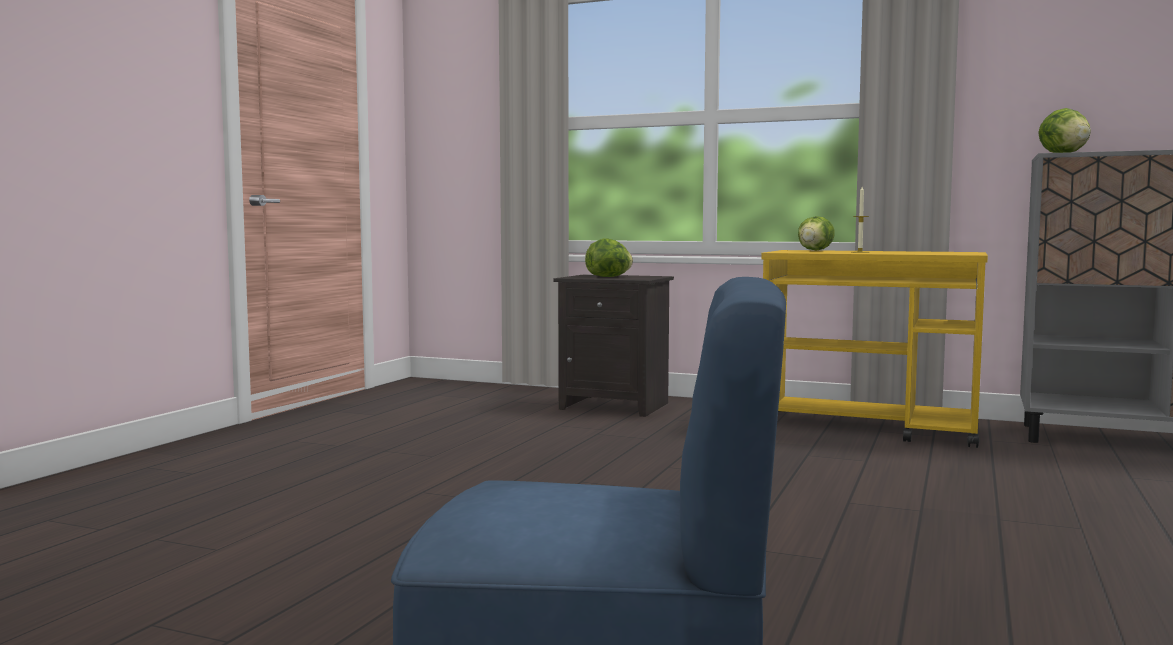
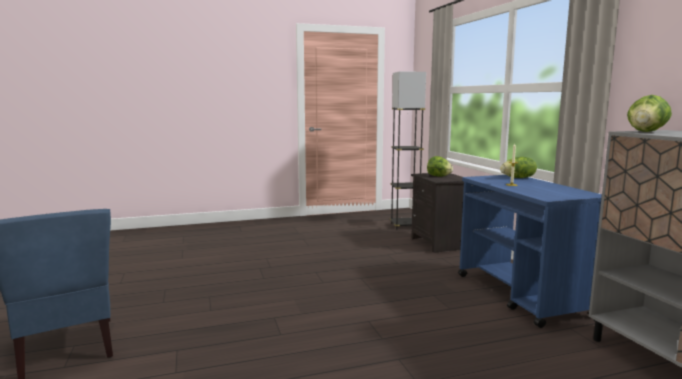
camera: 50 degrees right, 5 degrees up
(493, 398) = (404, 226): none -> grey floor lamp
(870, 428) = (521, 295): yellow cart -> blue cart

